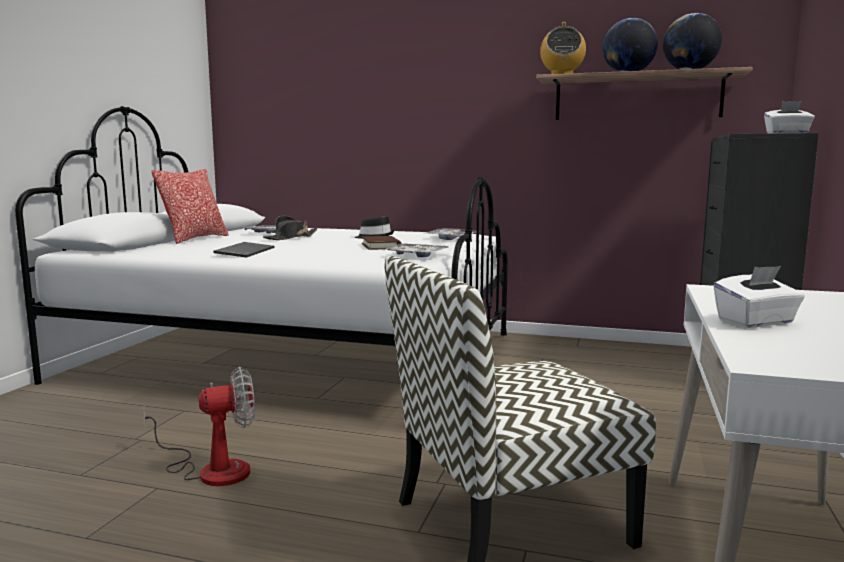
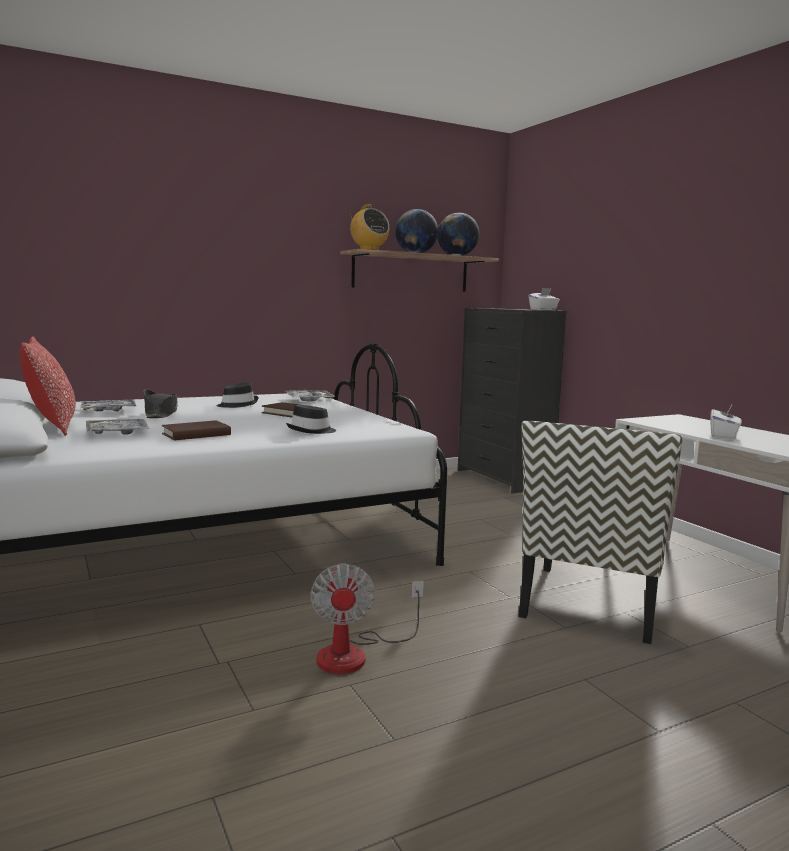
camera: 45 degrees left, 0 degrees up
(211, 469) = (355, 653): fan -> fan turned 150 degrees clockwise
(244, 251) = (196, 434): keyboard -> brown book
(330, 259) = (312, 431): none -> black hat
(417, 256) = (361, 419): tray -> tray (117, 433)

